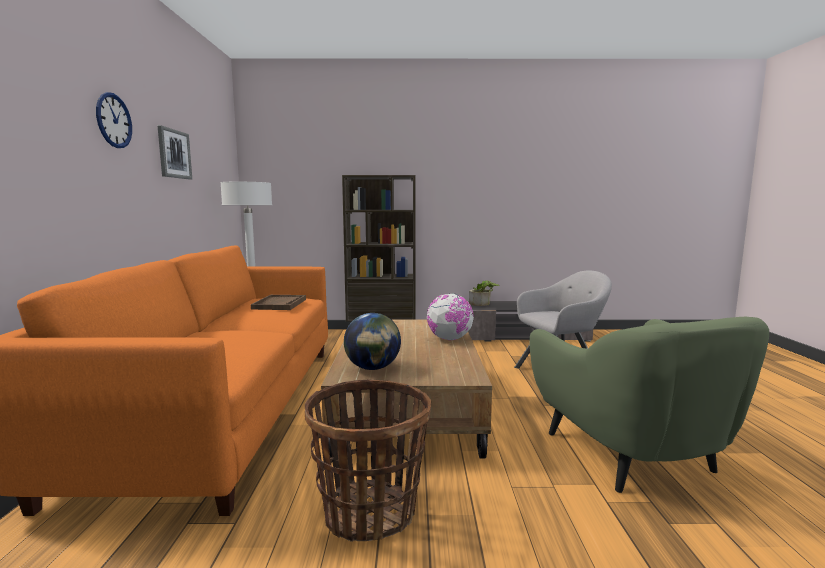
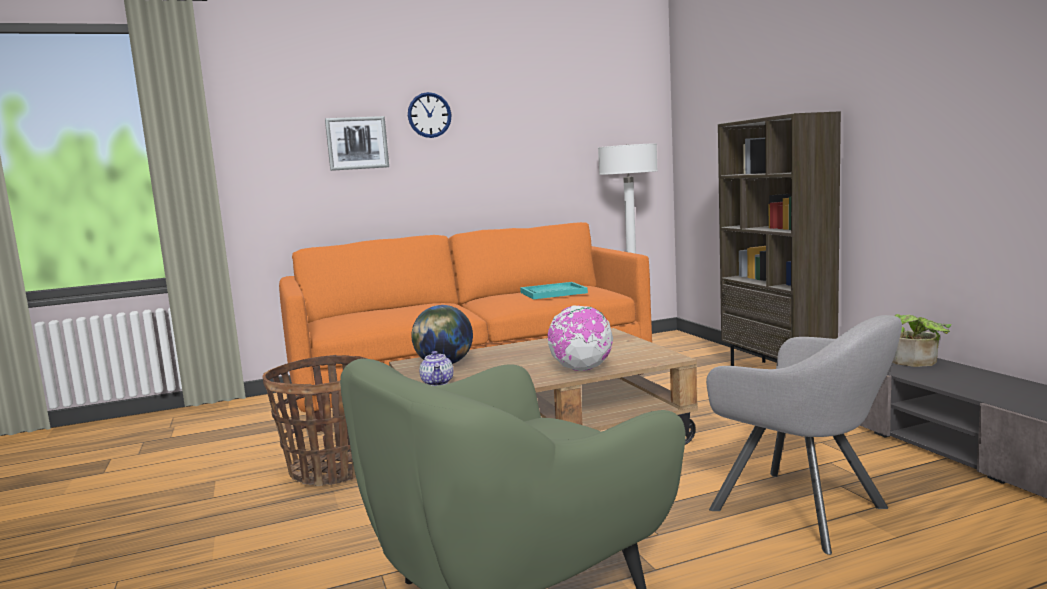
camera: 70 degrees right, 0 degrees up
(174, 154) = (519, 128): picture -> picture (357, 143)
(279, 304) = (553, 293): brown tray -> turquoise tray
(428, 375) = (438, 383): none -> teapot

